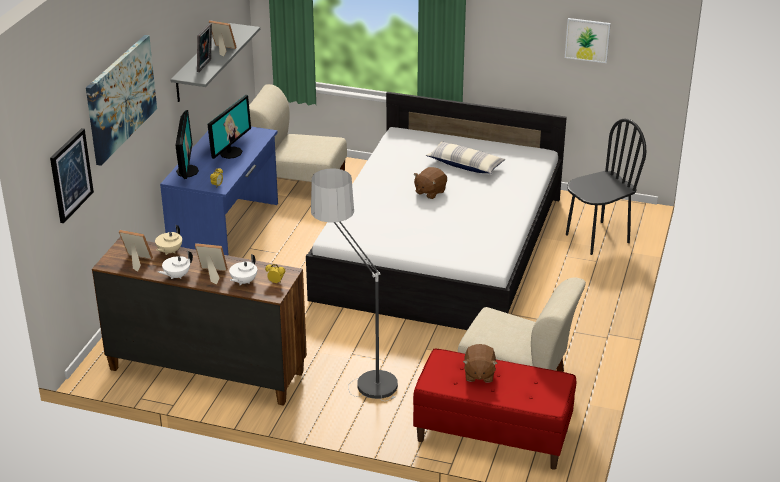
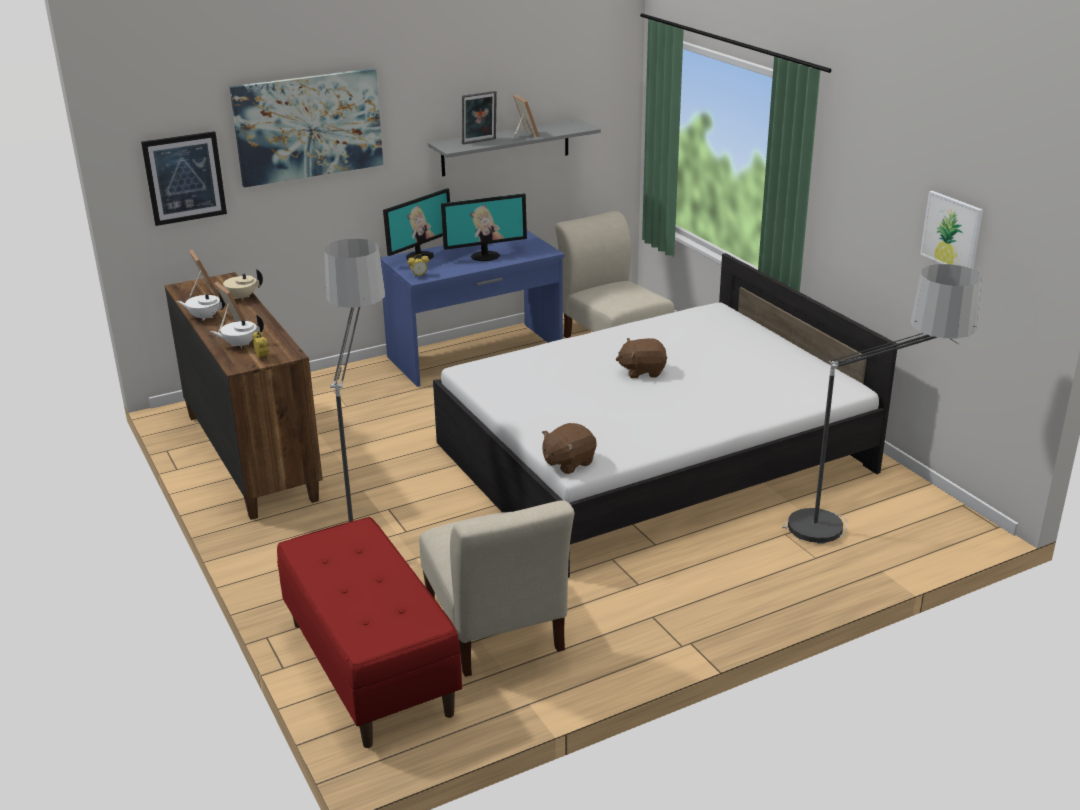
camera: 45 degrees right, 5 degrees down
(465, 165) = (732, 363): pillow -> none
(479, 374) = (360, 566): brown plush toy -> brown plush toy (568, 463)
(597, 238) = (860, 534): black chair -> floor lamp

